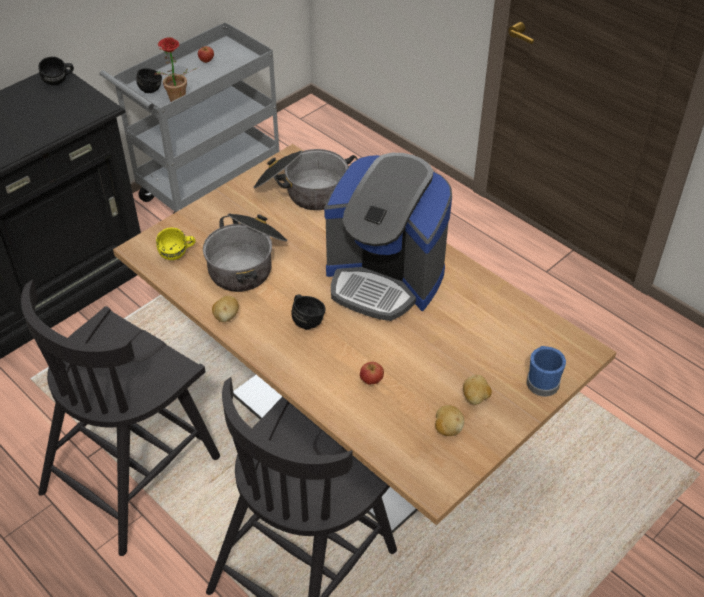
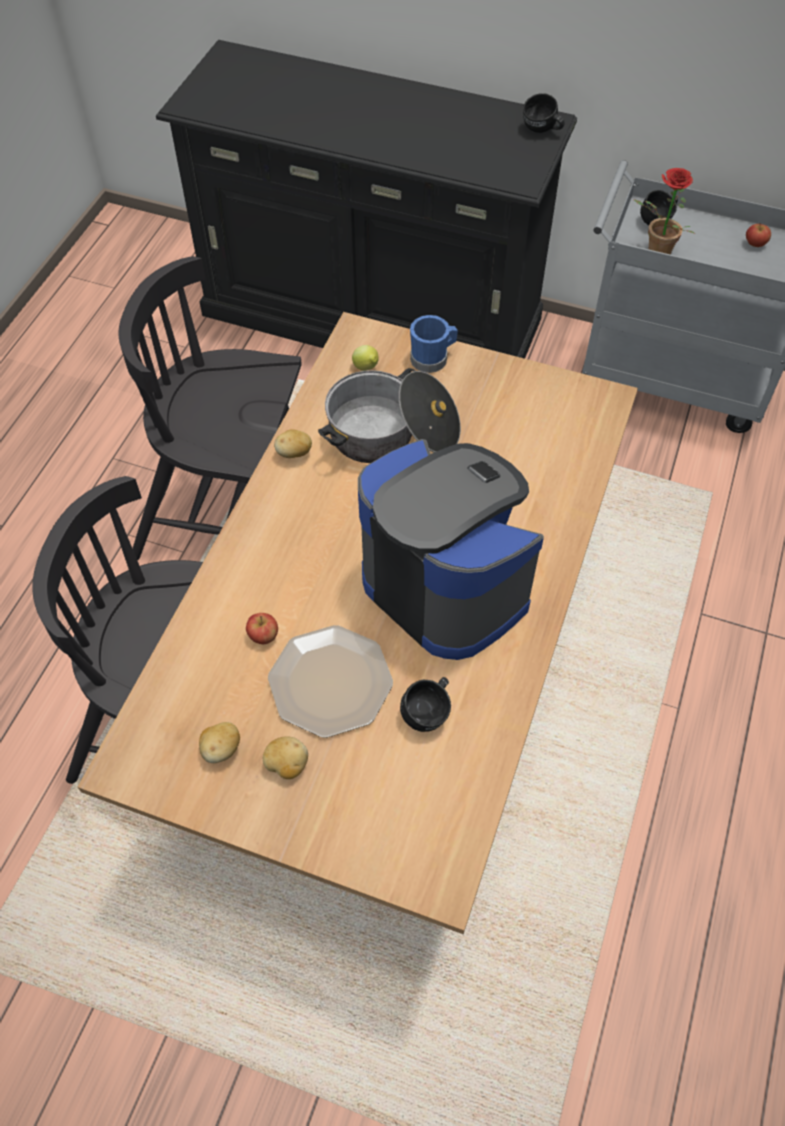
camera: 65 degrees right, 10 degrees up
(178, 255) = (366, 368): yellow mug -> lemon
(303, 191) = (553, 436): cooking pot -> none
(307, 319) = (330, 531): black mug -> black mug (429, 712)
(385, 278) = (447, 584): coffee machine -> coffee machine turned 135 degrees clockwise
(426, 357) = (331, 682): none -> plate
(542, 380) = (356, 840): blue mug -> blue mug (433, 358)

